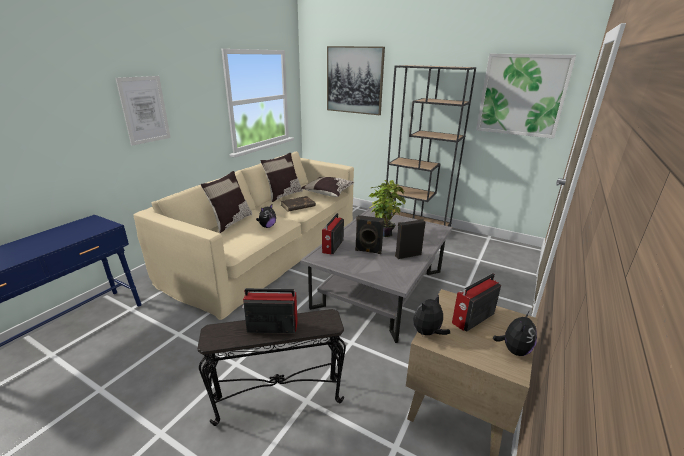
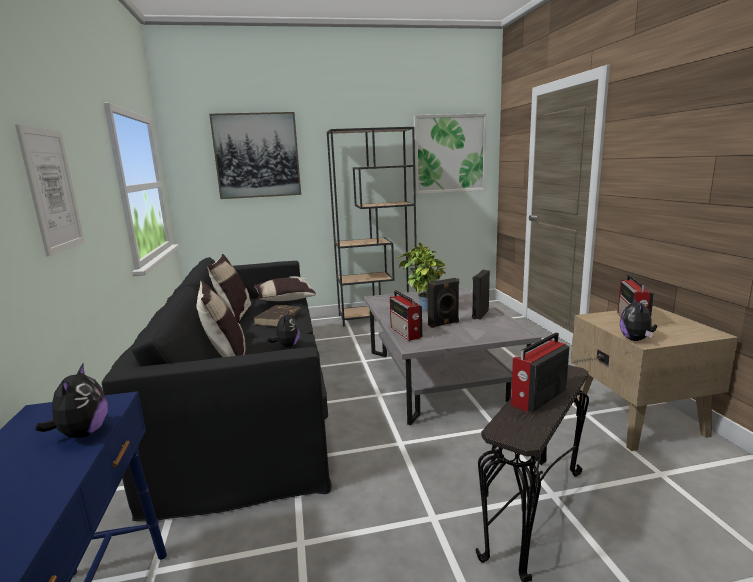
camera: 40 degrees left, 10 degrees down
(269, 248) = (249, 396): beige sofa -> black sofa
(514, 350) = (688, 325): plush toy -> plush toy (82, 434)

